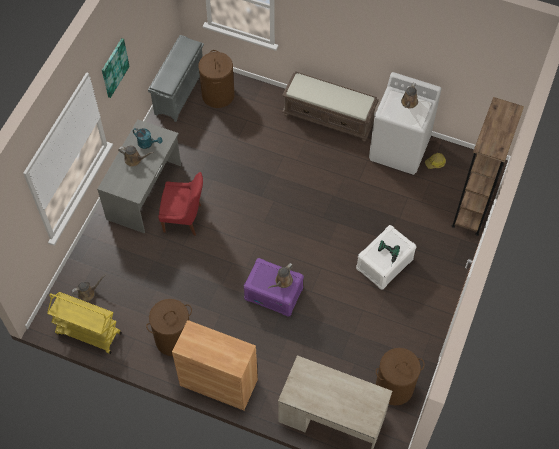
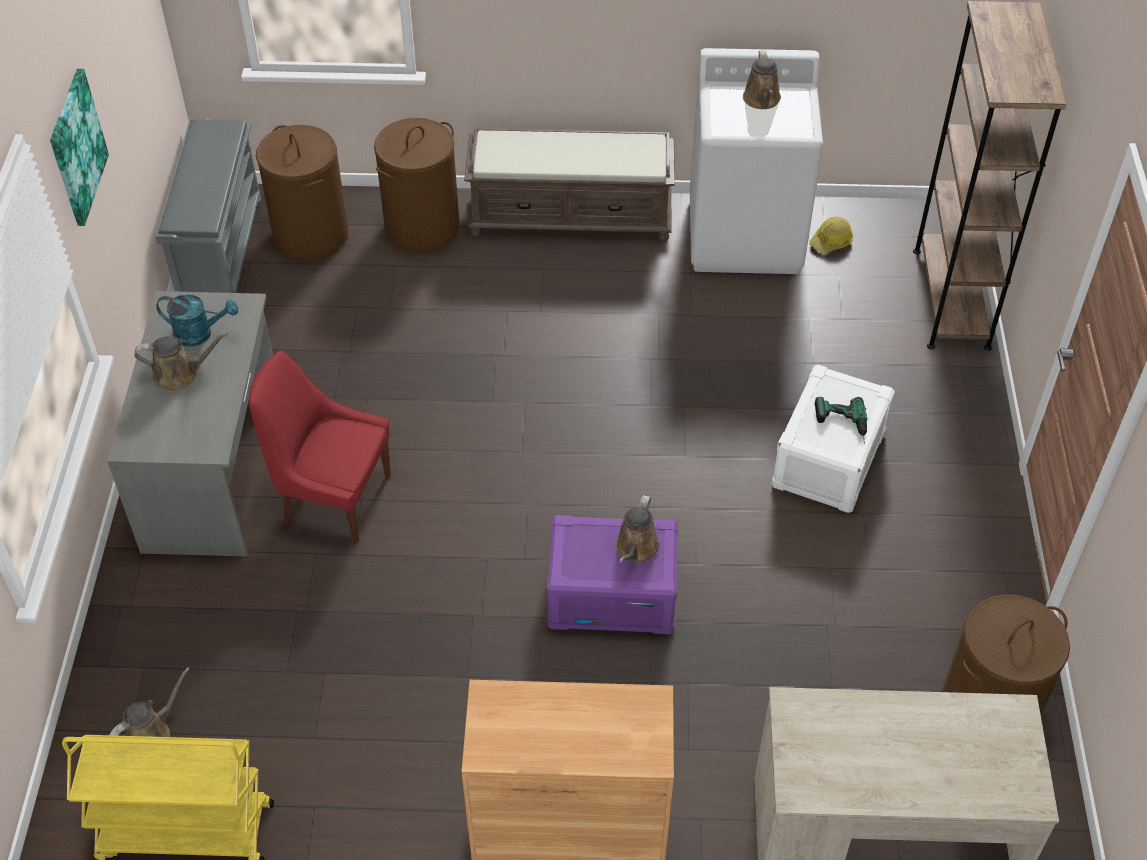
camera: 20 degrees left, 10 degrees down
(173, 339) = (414, 775): brown laundry basket -> brown laundry basket (422, 228)
(184, 218) = (333, 497): red chair -> red chair turned 150 degrees counterclockwise

